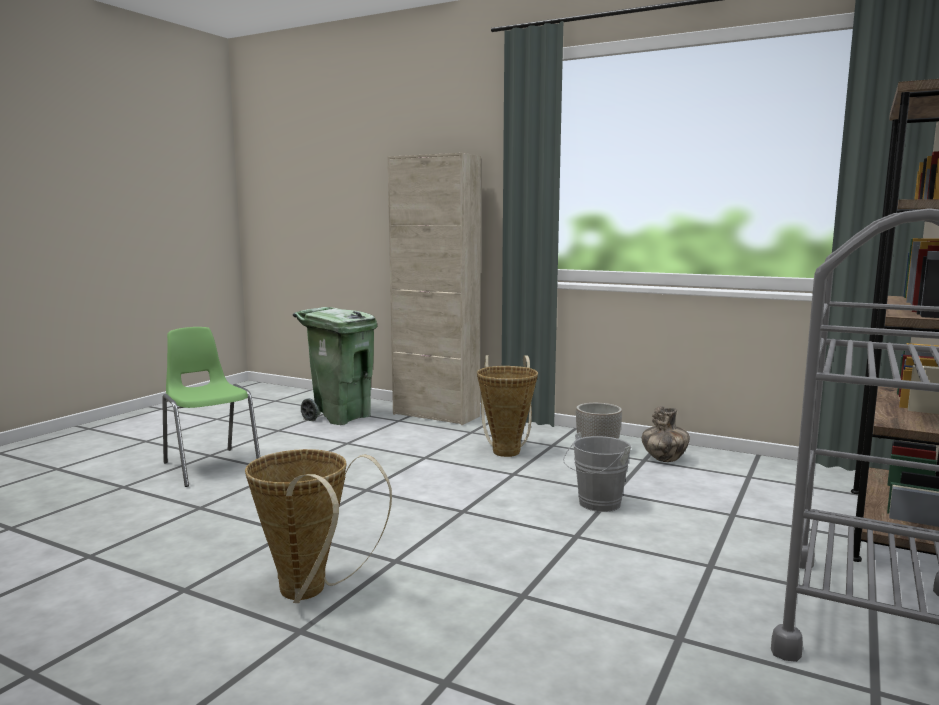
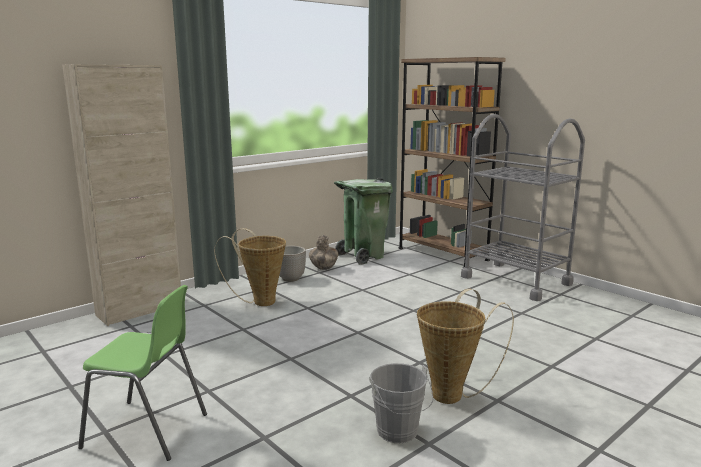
camera: 70 degrees left, 5 degrees up
(211, 466) = (147, 430): green chair -> green chair turned 150 degrees counterclockwise
(341, 417) = (76, 350): green trash can -> green trash can (363, 256)
(596, 505) = (376, 297): grey bucket -> grey bucket (399, 433)

